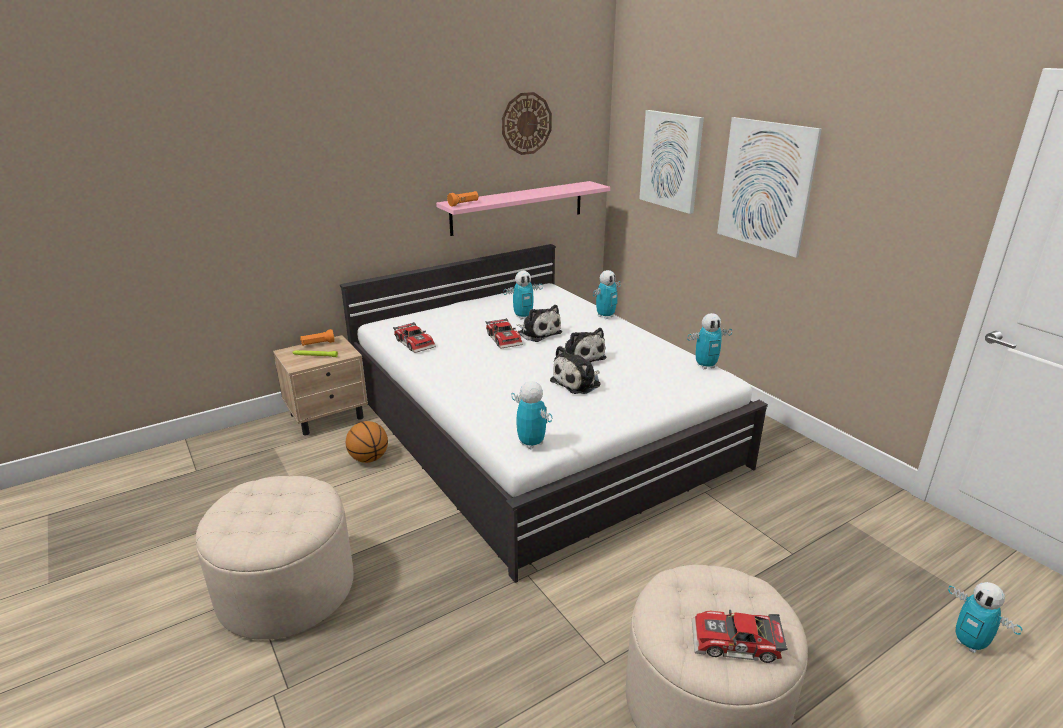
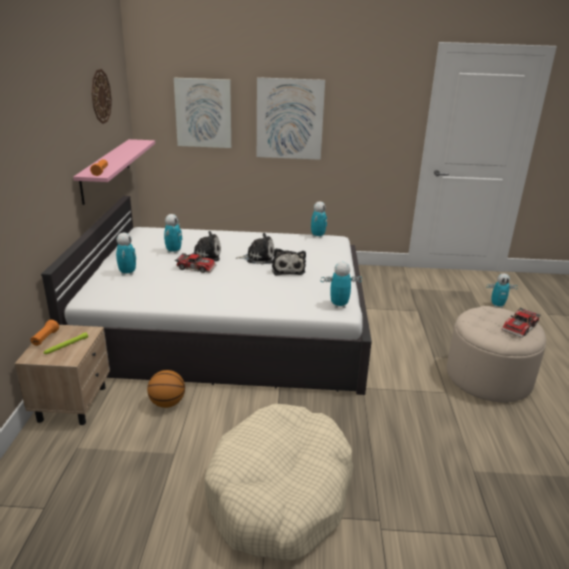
camera: 55 degrees left, 0 degrees up
(286, 589) = (280, 493): beige ottoman -> beige dog bed
(416, 343) = (146, 295): toy car -> none
(605, 316) = (218, 232): toy robot -> toy robot (127, 273)

